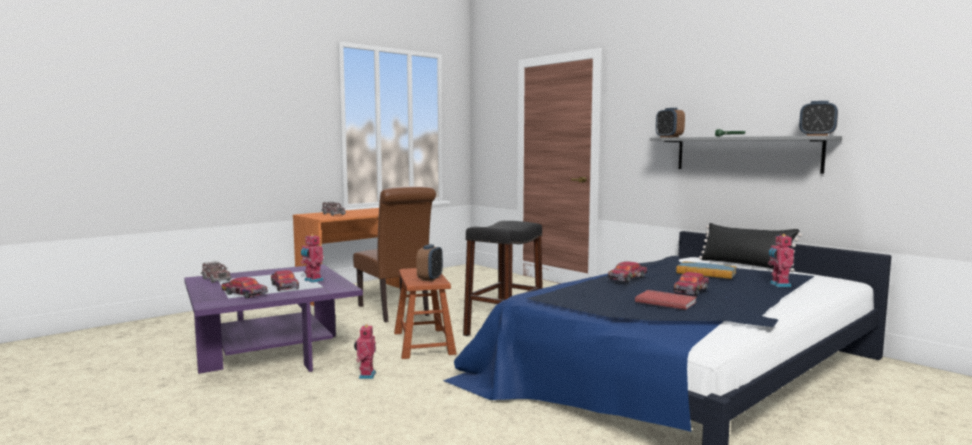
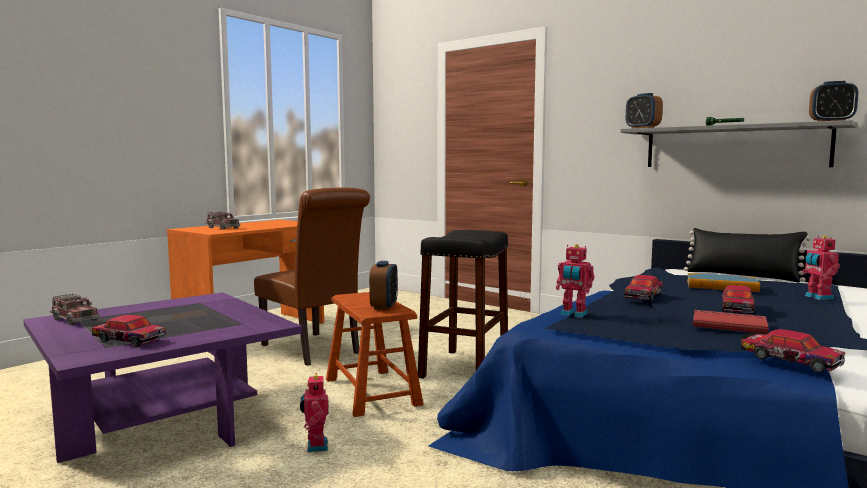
camera: 10 degrees left, 0 degrees up
(285, 286) = (185, 326): toy car -> toy car (790, 360)
(312, 280) = (222, 315): toy robot -> toy robot (573, 314)

